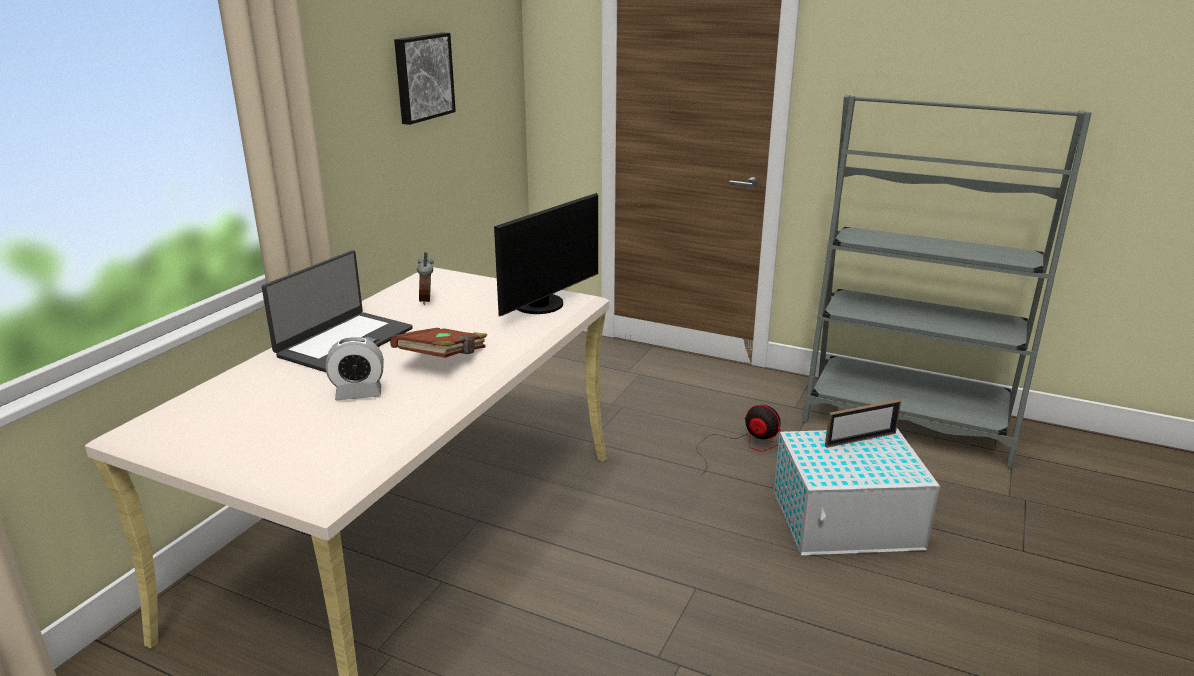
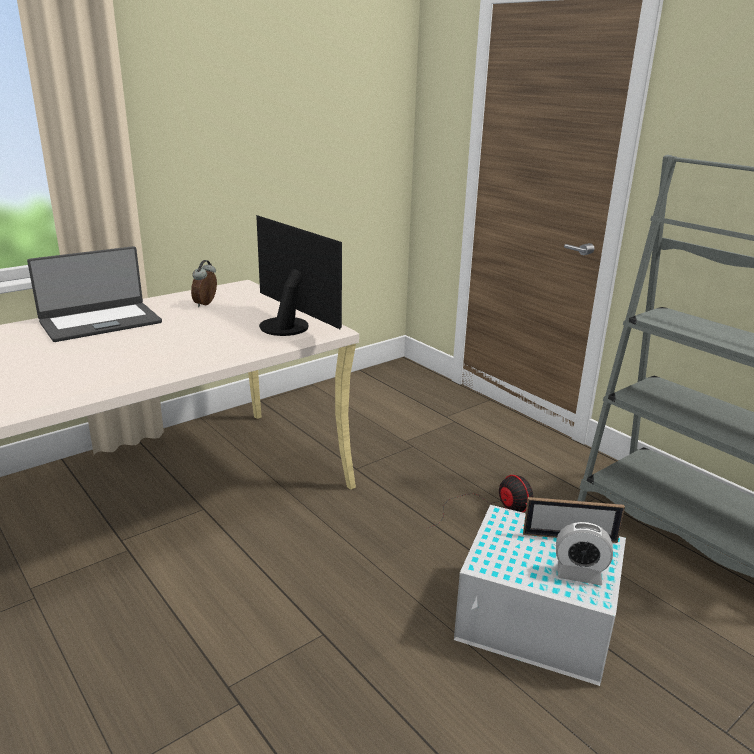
camera: 25 degrees right, 0 degrees up
(358, 394) = (48, 362): alarm clock -> alarm clock (579, 574)
(422, 77) = (278, 112): picture -> none
(444, 359) = (147, 351): brown book -> none
(543, 305) = (289, 326): monitor -> monitor turned 105 degrees counterclockwise

